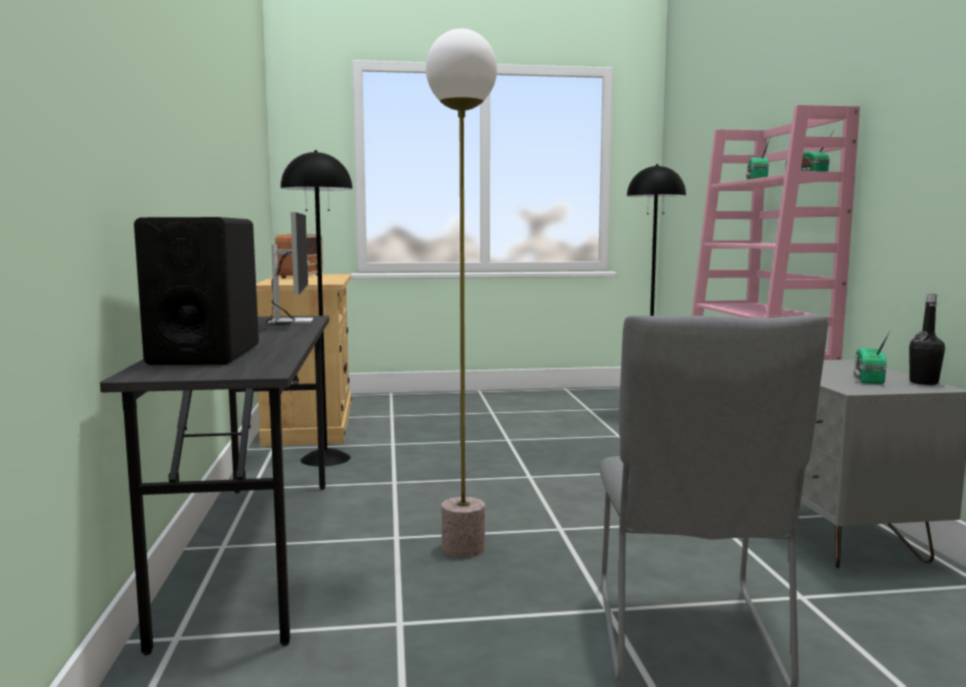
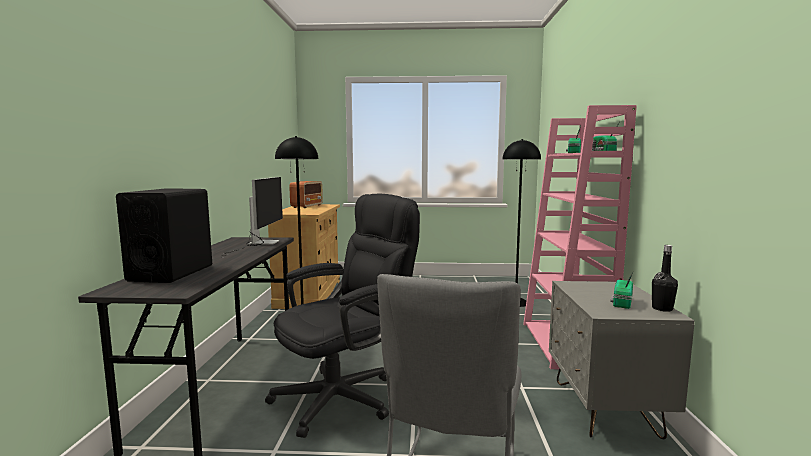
camera: 10 degrees right, 0 degrees up
(464, 548) = (346, 395): floor lamp -> black office chair

